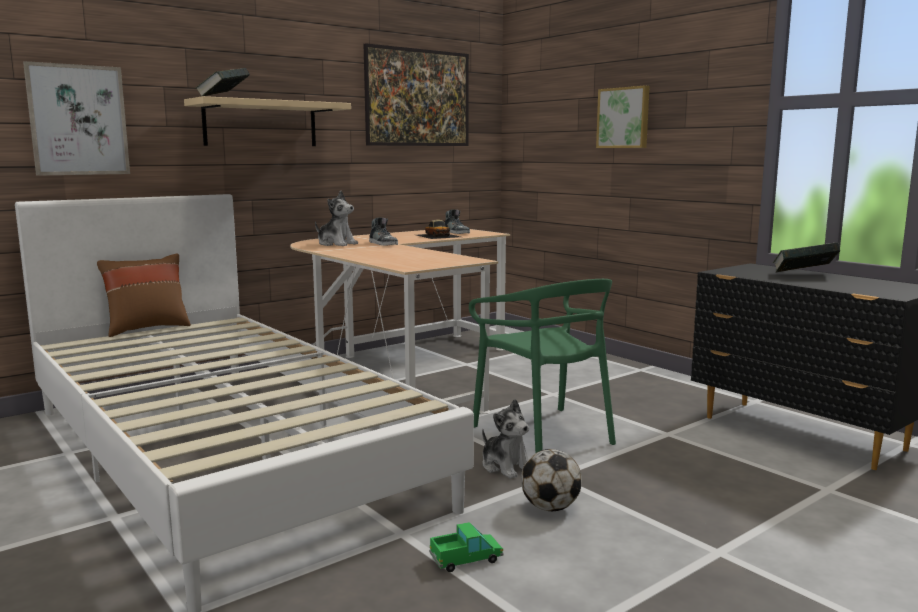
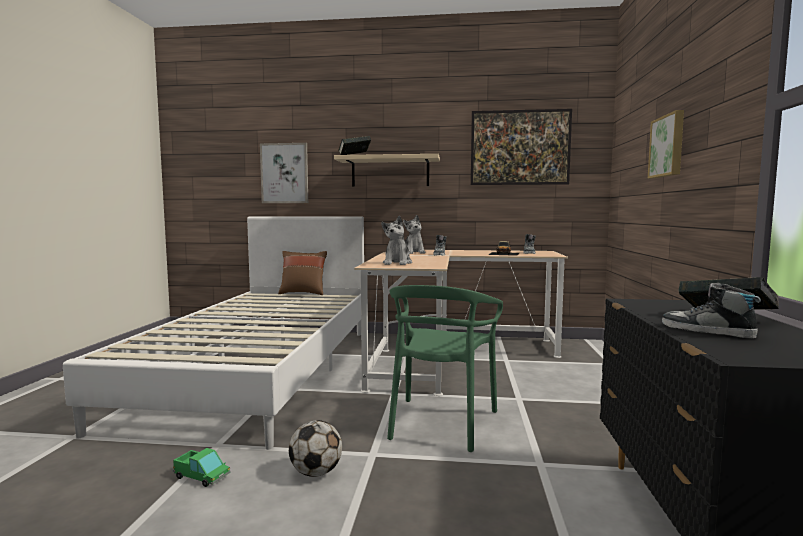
camera: 45 degrees right, 5 degrees down
(506, 466) = (361, 433): plush toy -> plush toy (397, 263)
(830, 284) = (707, 331): none -> shoe

